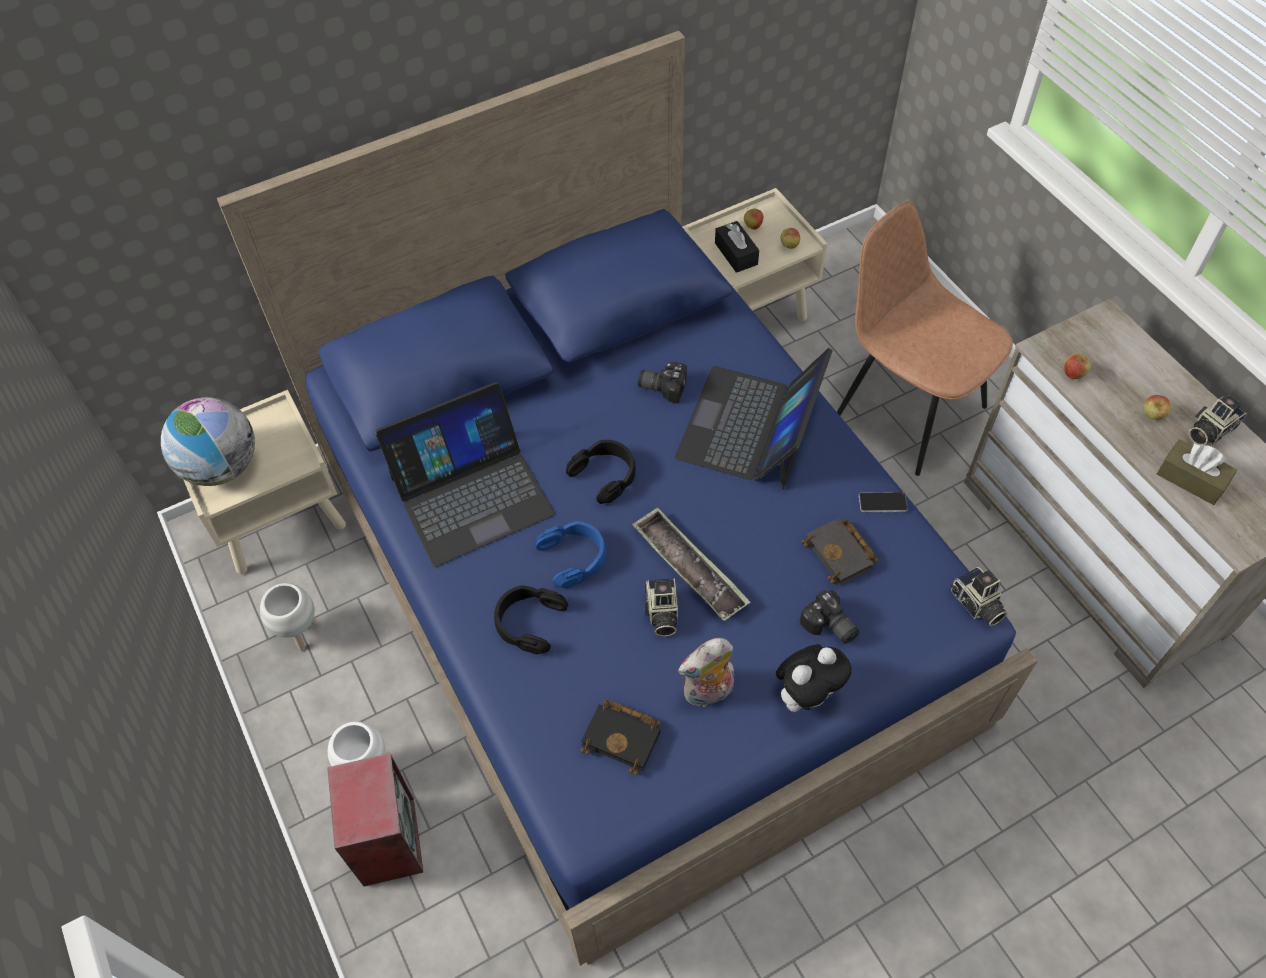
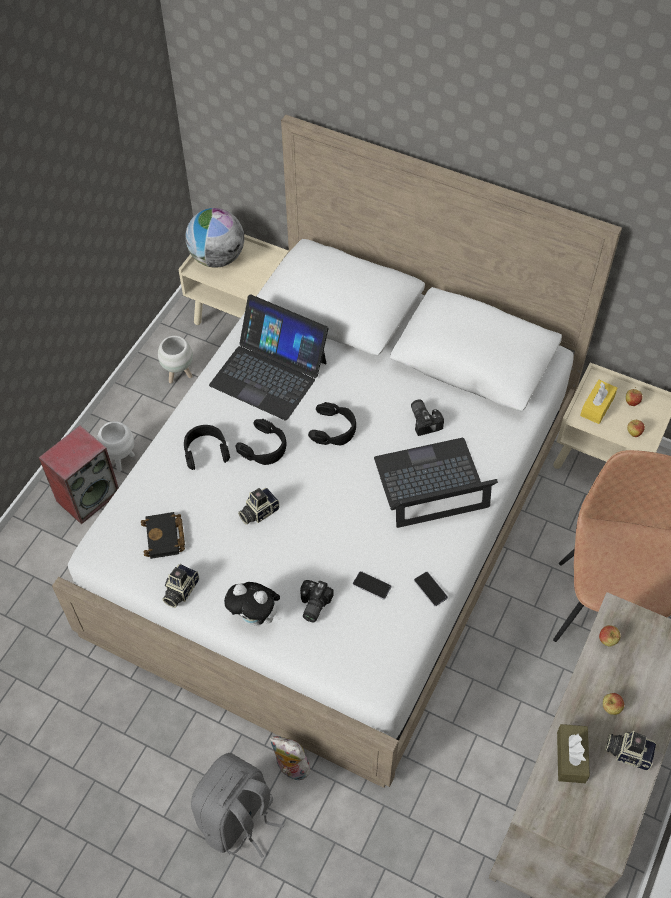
camera: 55 degrees right, 0 degrees up
(574, 557) = (264, 447): blue headphones -> black headphones
(637, 581) = (338, 519): blue bed -> white bed
(689, 568) = (300, 509): tray -> none
(708, 693) = (222, 564): plush toy -> plush toy (291, 768)
(736, 254) = (597, 406): black tissue box -> yellow tissue box
(841, 554) = (371, 585): black book -> phone
(949, 903) = (238, 819): none -> grey backpack
(976, 605) = (390, 682): camera -> camera (180, 590)

